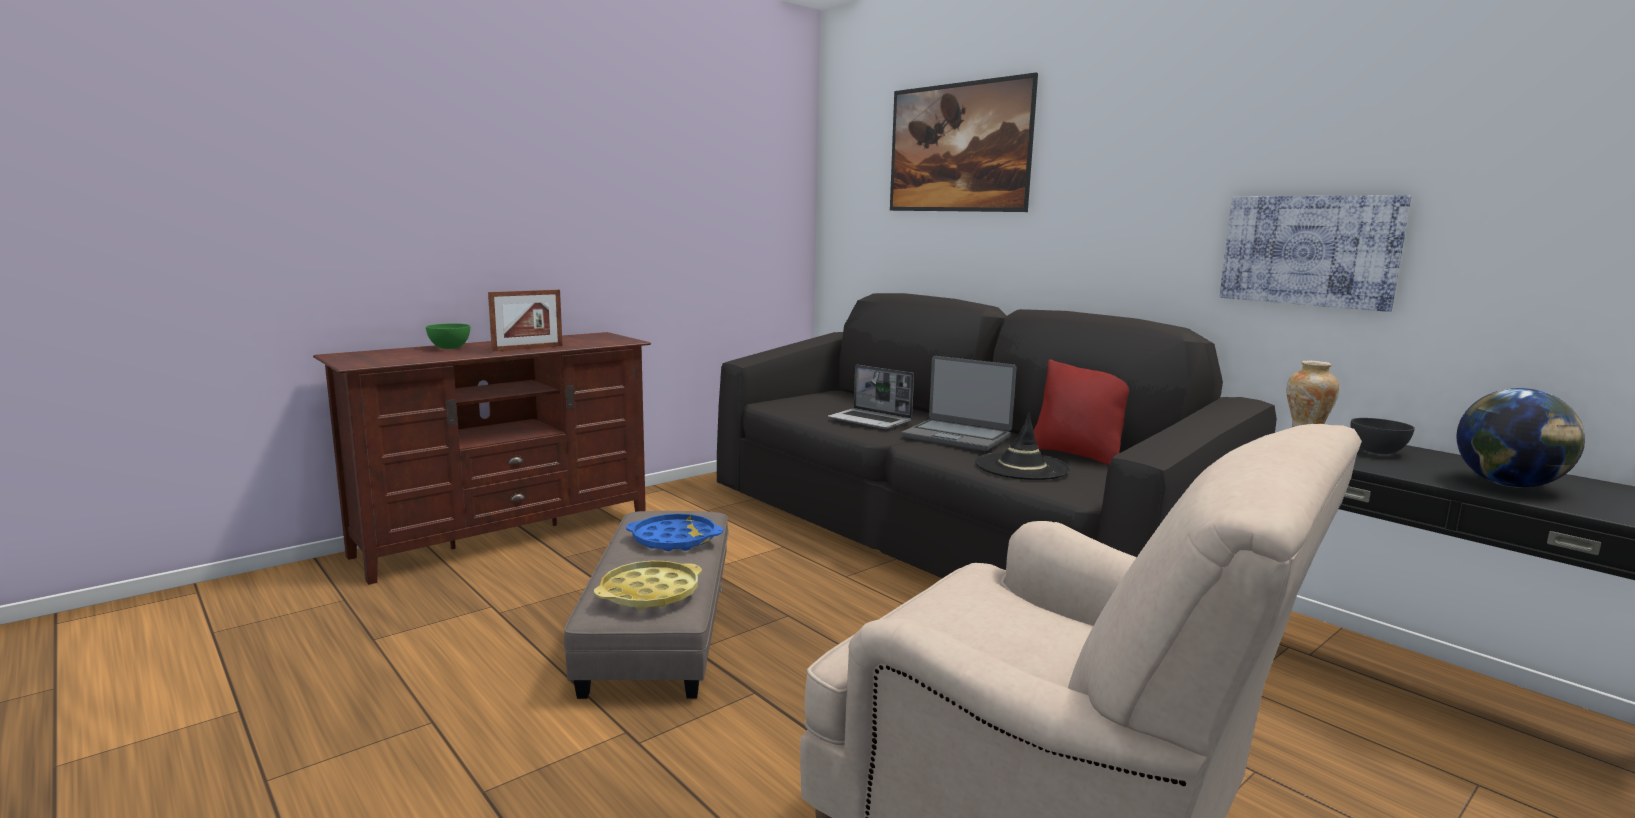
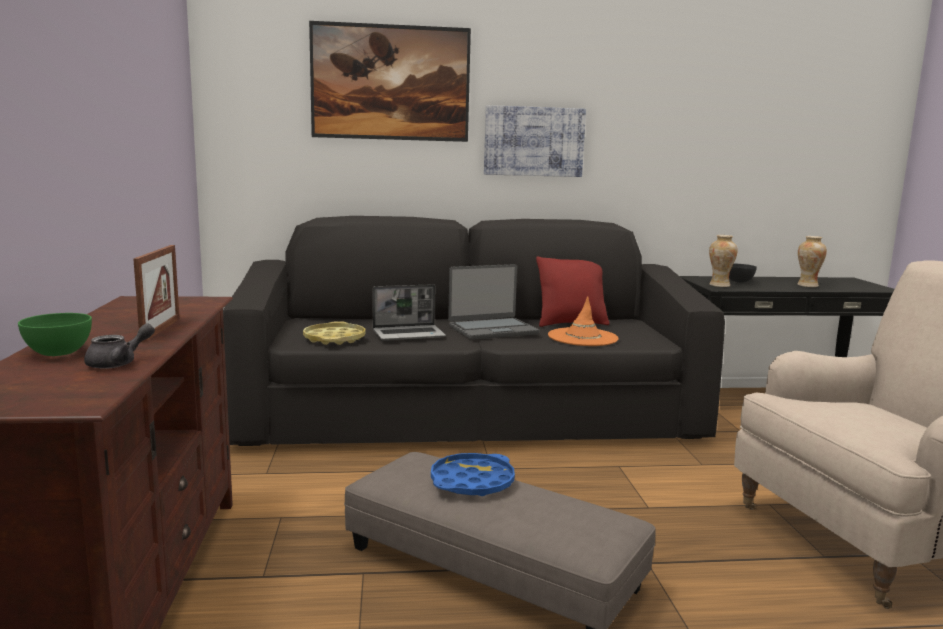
camera: 55 degrees left, 0 degrees up
(440, 356) = (119, 363): none -> grey teapot
(650, 593) = (586, 521): yellow tray -> yellow tray (334, 339)
(1021, 467) = (582, 337): black hat -> orange hat
(1309, 250) = (672, 169): picture -> picture (534, 141)
(1508, 485) = (807, 285): globe -> vase

